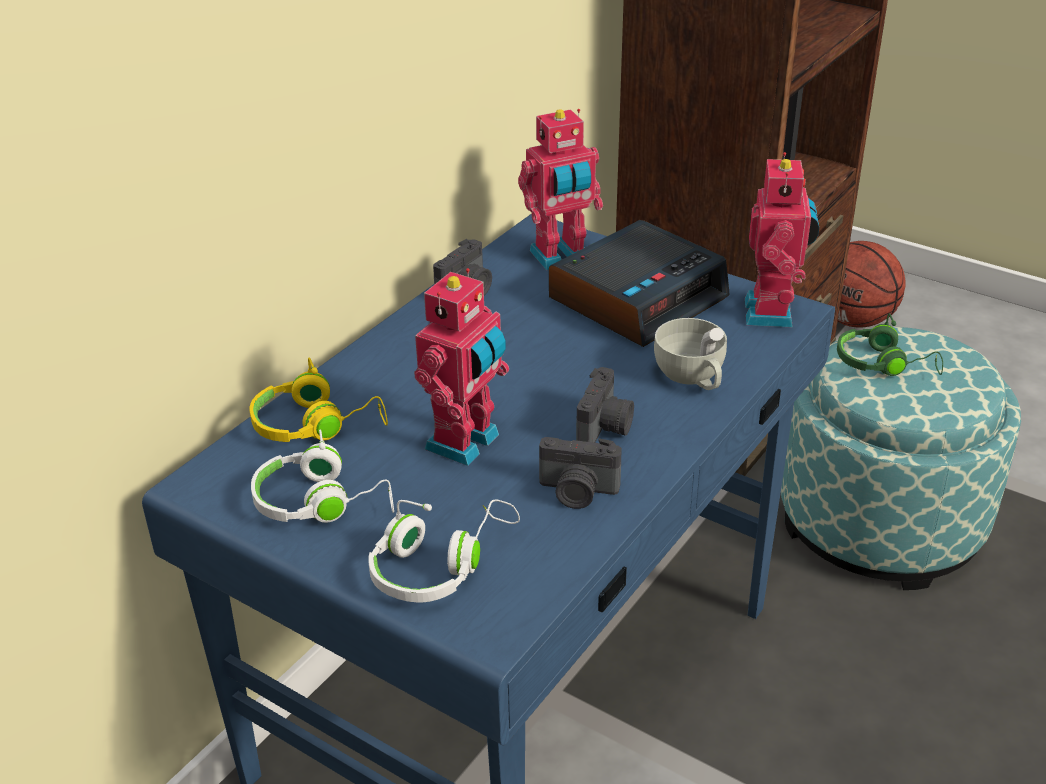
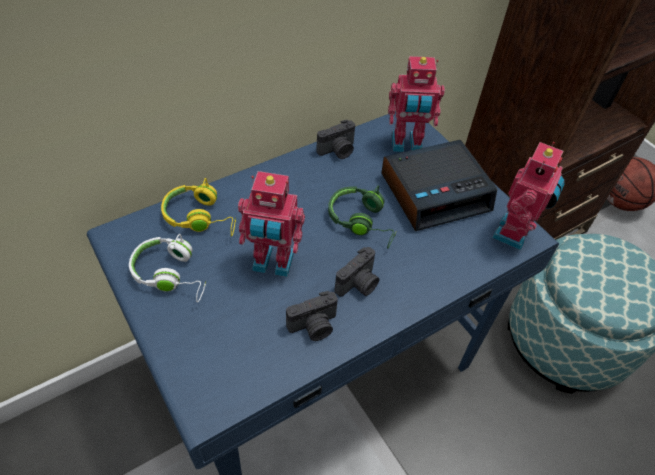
camera: 20 degrees right, 15 degrees up
(438, 564) = (206, 346): white headphones -> none
(466, 443) = (272, 264): toy robot -> toy robot turned 45 degrees clockwise
(577, 492) = (314, 327): camera -> camera turned 60 degrees counterclockwise
(692, 378) = (433, 266): white cup -> none
(884, 363) = (598, 265): green headphones -> green headphones (362, 221)

